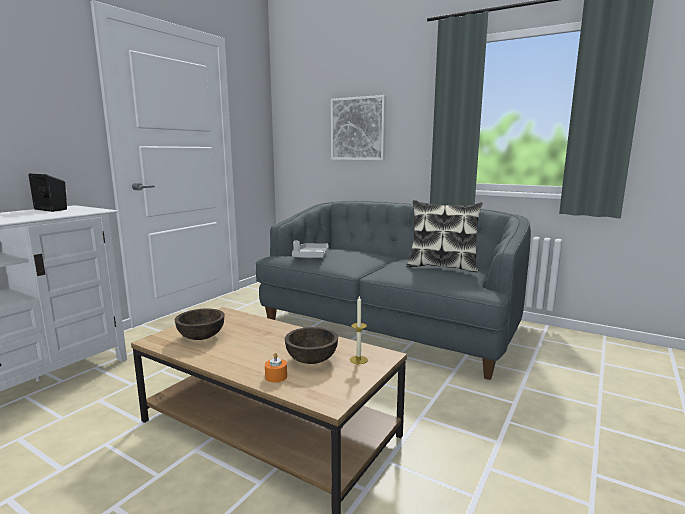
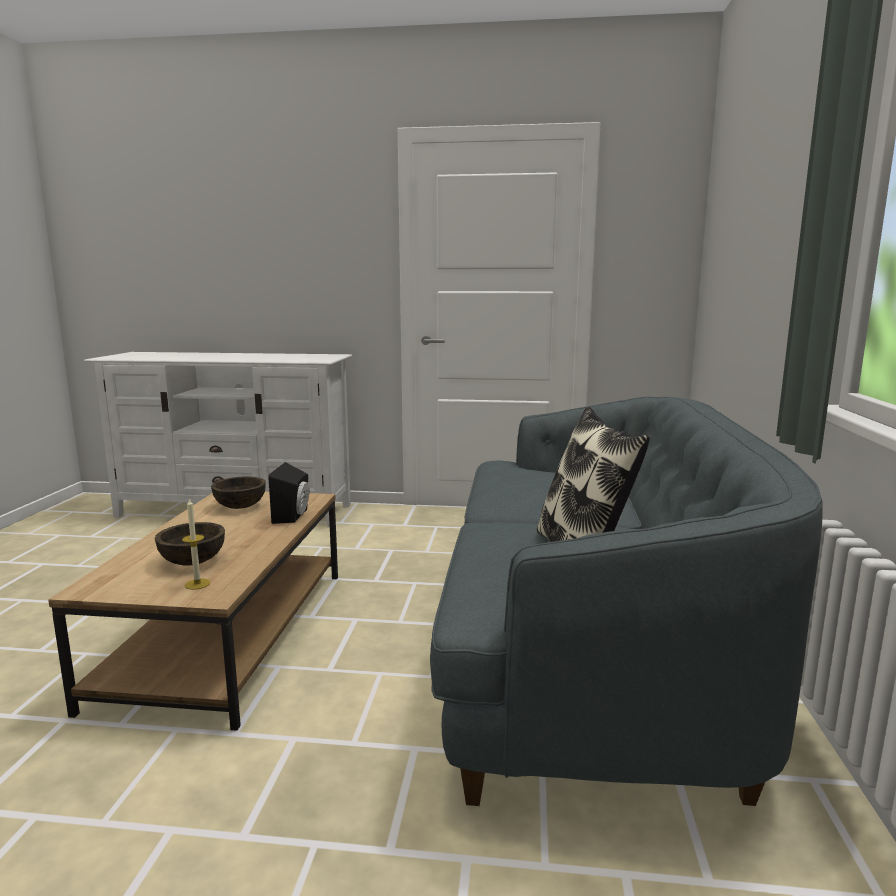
camera: 65 degrees right, 0 degrees up
(54, 209) = (314, 355): black speaker -> black speaker (294, 516)
(276, 376) = (146, 555): orange candle -> none
(311, 256) = (516, 474): grey tray -> none
(358, 129) = (757, 254): picture -> none

